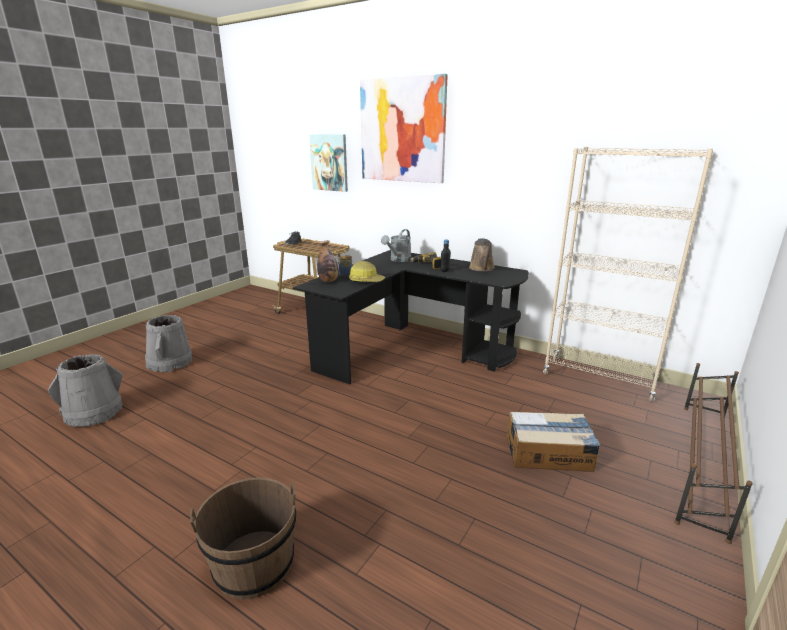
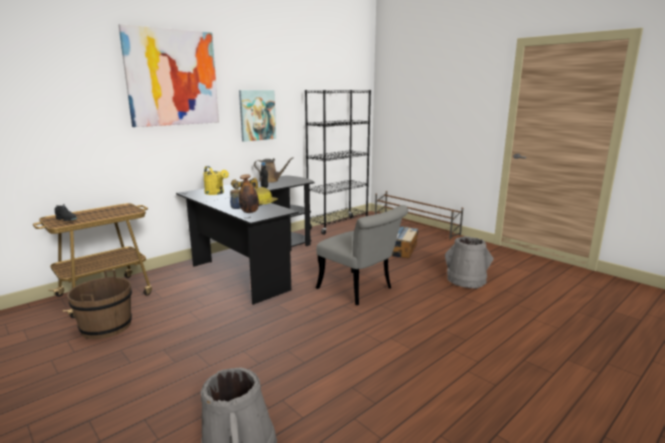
camera: 75 degrees left, 5 degrees down
(170, 363) = (139, 397): grey bucket -> grey bucket (466, 280)
(254, 565) = (480, 332): brown bucket -> brown bucket (106, 327)
(329, 162) = (76, 114): picture -> picture (257, 115)
(365, 431) = (360, 290): none -> grey chair
(398, 260) = (216, 193): grey watering can -> yellow watering can
(599, 379) = (338, 225): beige bookcase -> black bookcase

